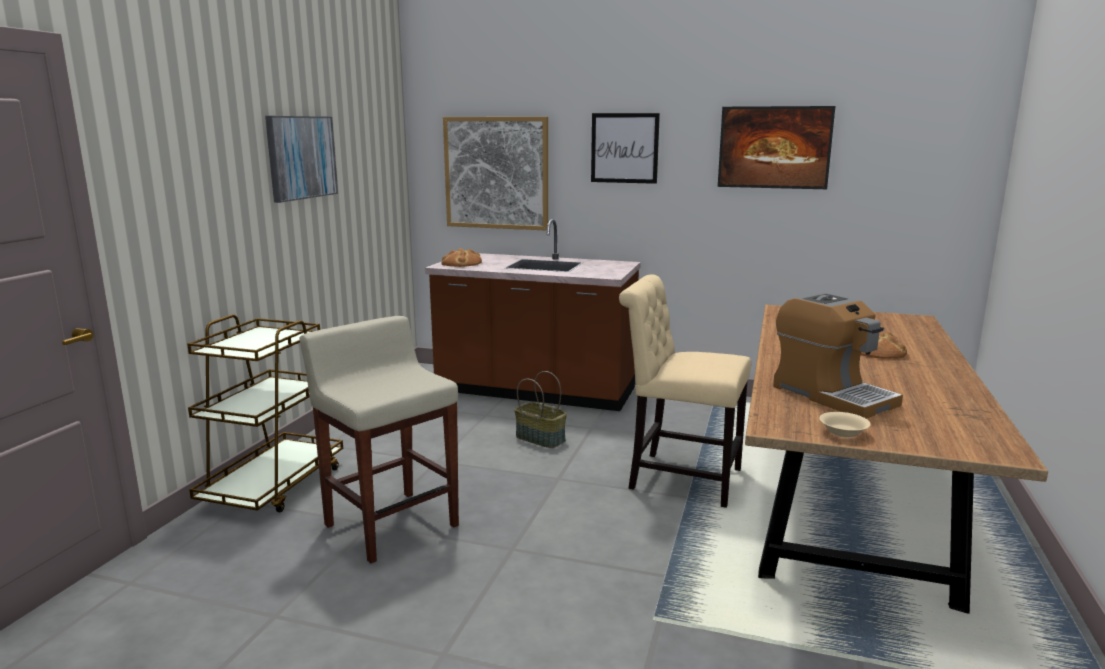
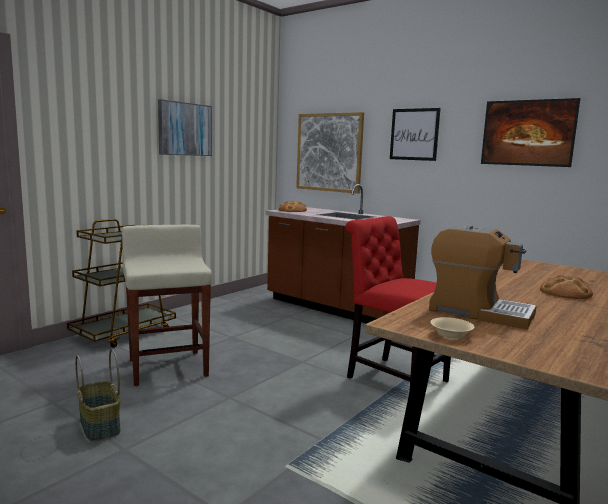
camera: 20 degrees right, 5 degrees down
(541, 438) = (313, 336): basket -> basket (101, 425)
(679, 478) = (392, 378): beige chair -> red chair
(832, 395) = (479, 312): coffee machine -> coffee machine turned 45 degrees counterclockwise

